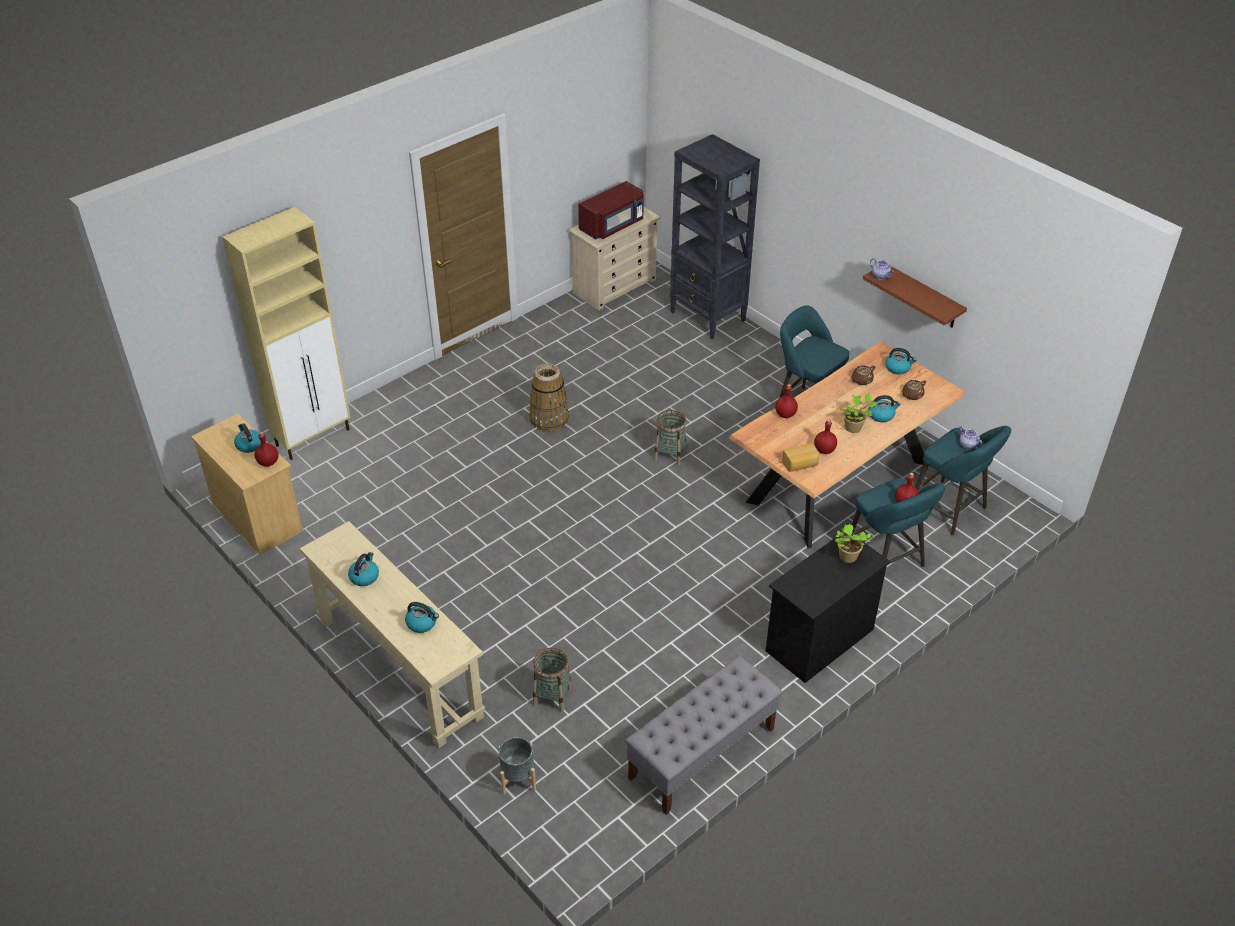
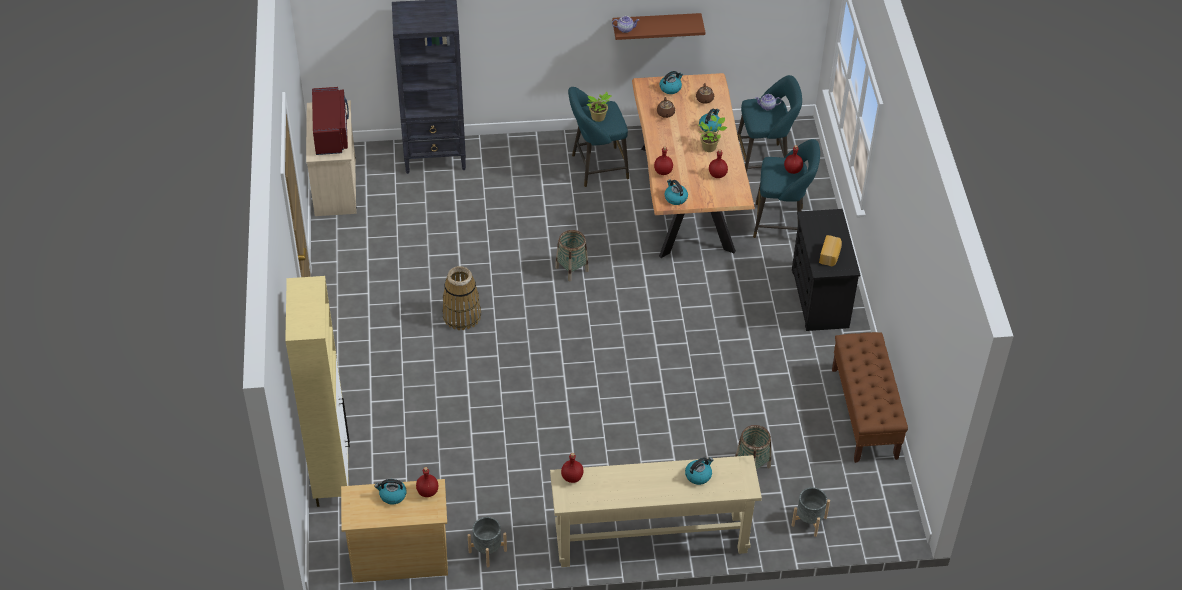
camera: 55 degrees left, 5 degrees up
(303, 566) = (488, 551): none -> grey planter
(350, 539) = (572, 477): none -> red bottle
(364, 576) = (621, 487): kettle -> kettle (675, 198)
(701, 754) = (864, 413): grey bench -> brown bench
(800, 464) = (720, 194): bread -> bread (830, 256)
(847, 557) = (822, 226): potted plant -> potted plant (598, 118)

